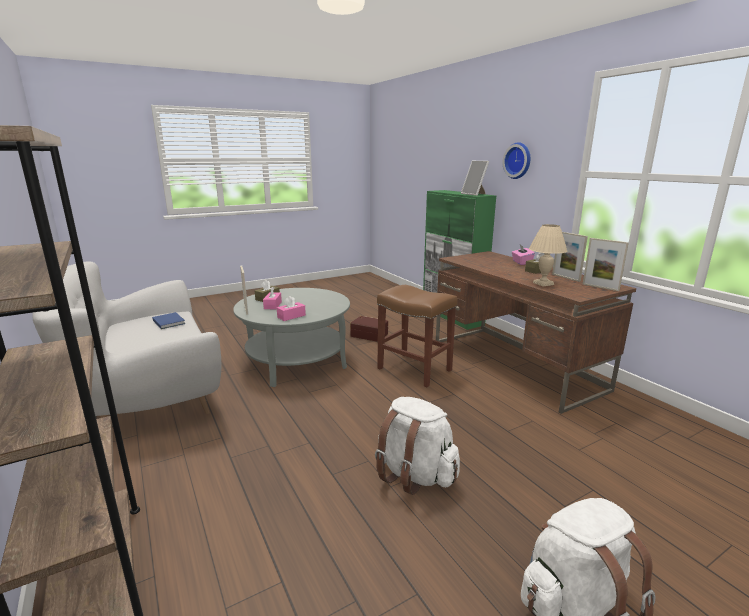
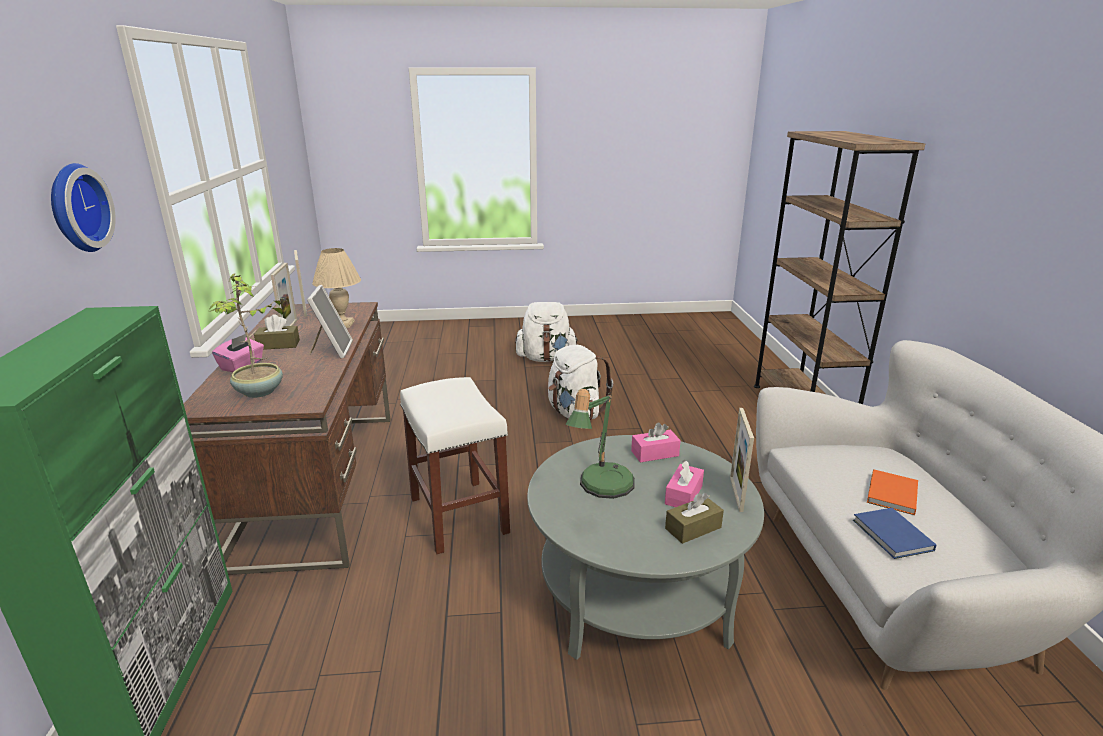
camera: 155 degrees left, 5 degrees up
(151, 336) = (891, 494): none -> orange book
(313, 302) = (601, 487): none -> table lamp
(369, 334) = (439, 645): brown storage box -> none
(413, 369) = (460, 516): brown stool -> white stool
(474, 194) = (98, 321): picture frame -> picture frame (332, 350)
(481, 258) = (260, 392): none -> potted plant

